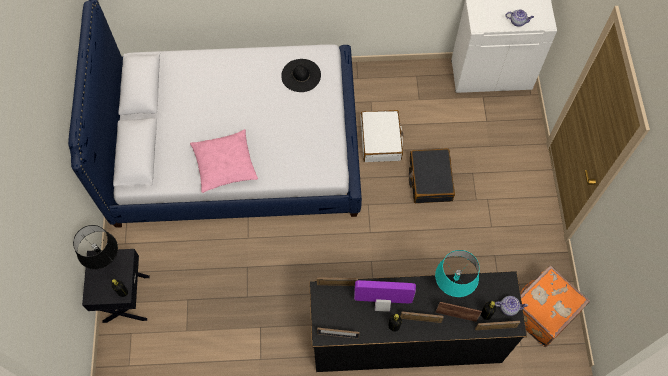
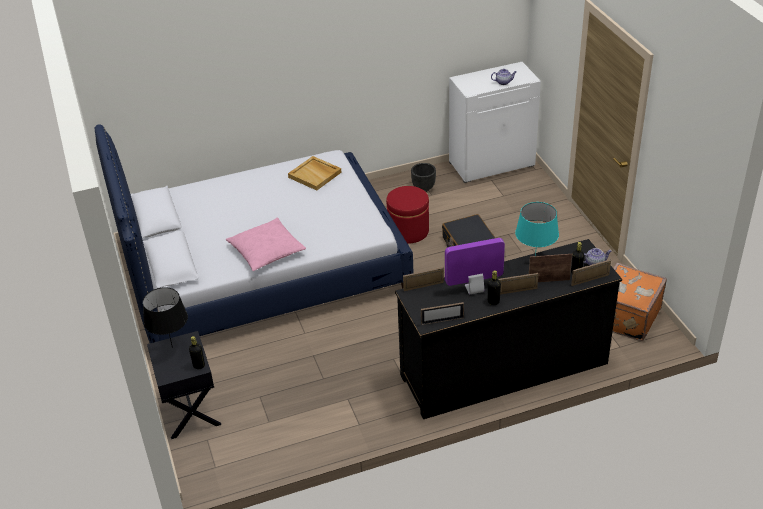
camera: 15 degrees left, 25 degrees down
(301, 75) = (315, 175): black hat -> beige tray
(381, 140) = (408, 231): white suitcase -> red ottoman
(414, 88) = (423, 188): none -> black planter

